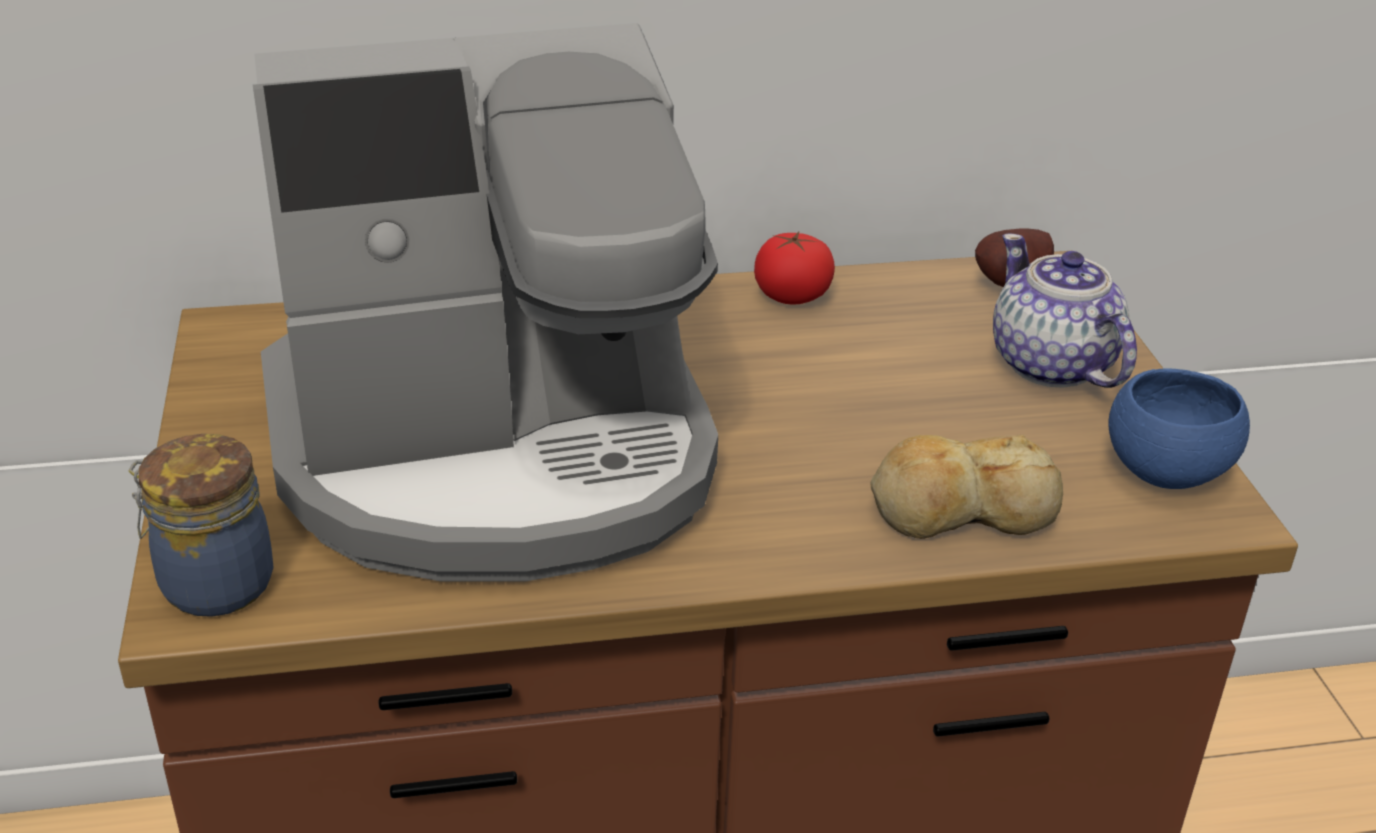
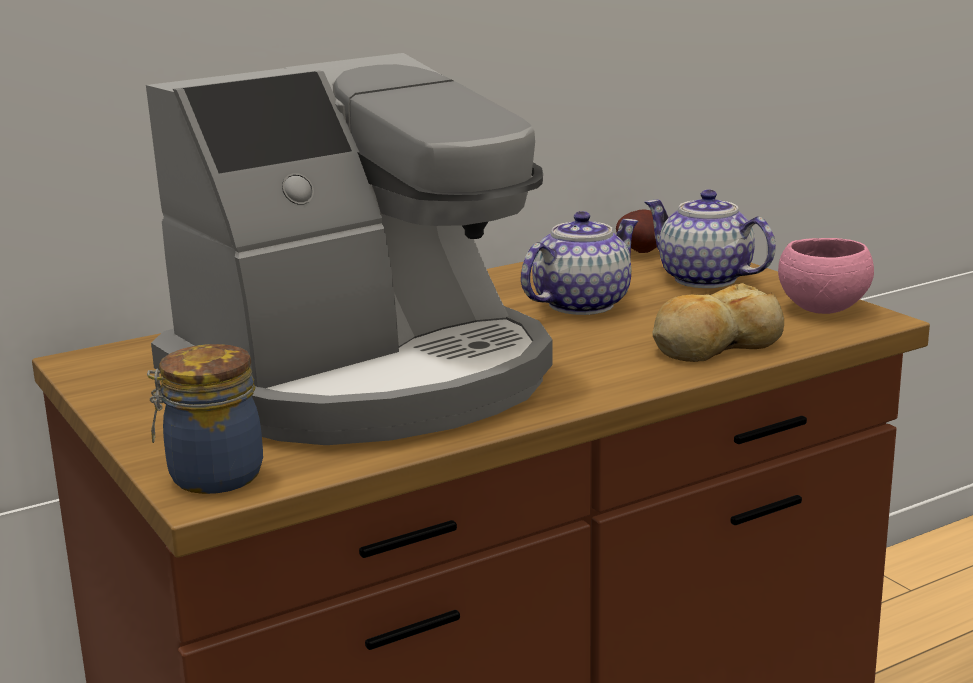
camera: 20 degrees left, 15 degrees down
(792, 296) = (502, 279): tomato -> none
(850, 375) = (580, 305): none -> teapot
(1167, 472) = (823, 308): blue bowl -> pink bowl

